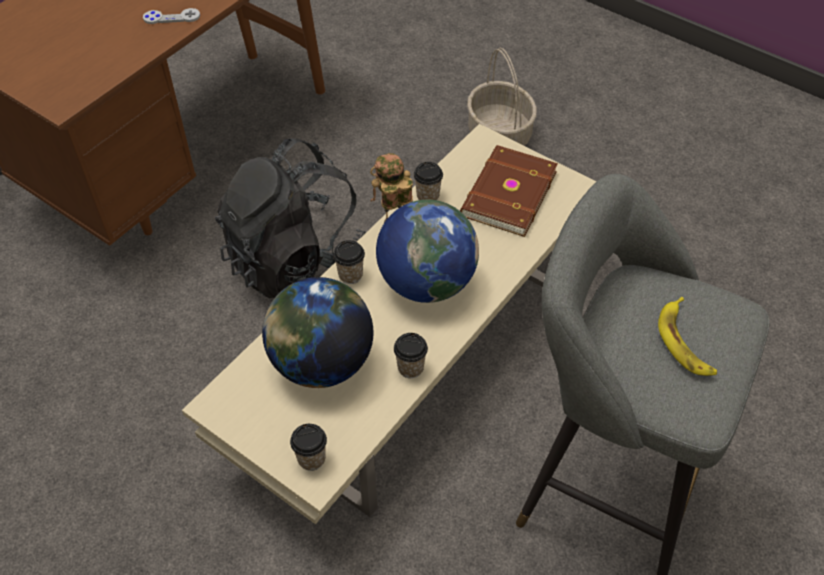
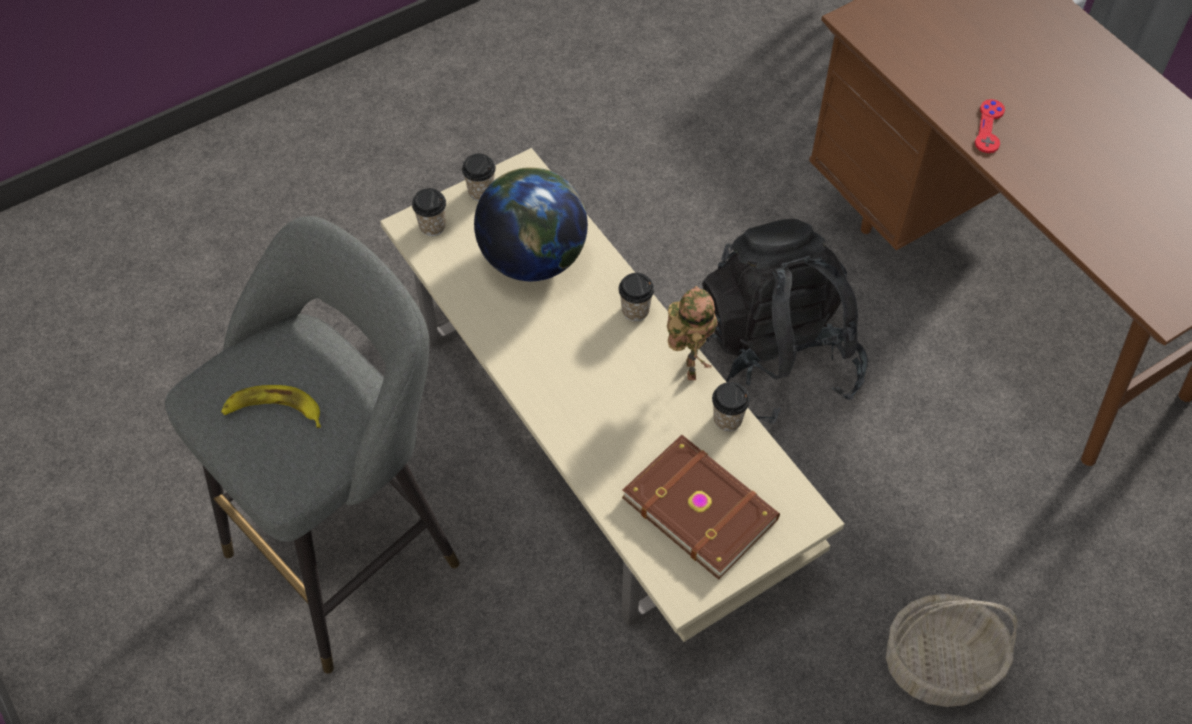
camera: 110 degrees right, 5 degrees up
(172, 17) = (989, 127): grey game controller -> red game controller
(410, 368) = (492, 328): cup -> cup (481, 191)
(426, 283) = (595, 376): globe -> none

